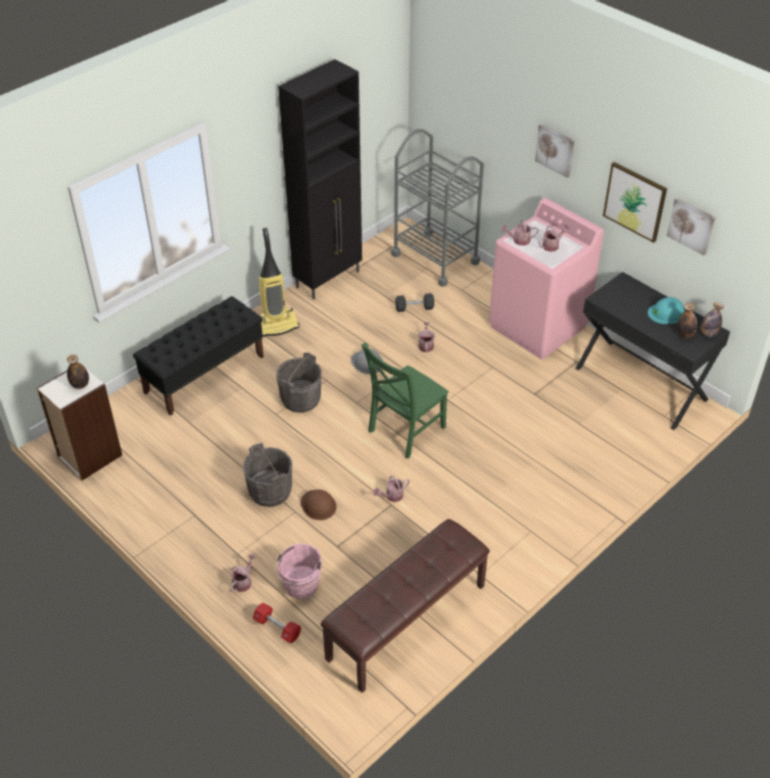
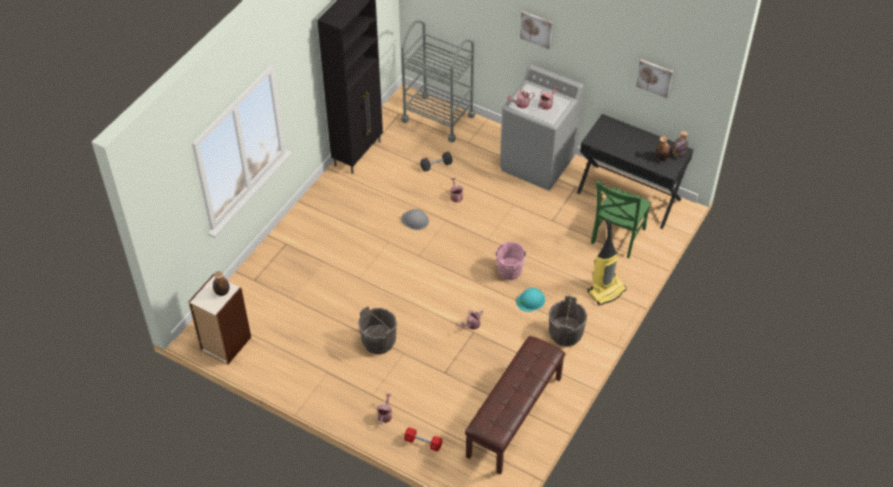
camera: 15 degrees left, 5 degrees up
(204, 374) = (289, 256): black bench -> none
(277, 325) = (331, 202): vacuum cleaner -> vacuum cleaner (606, 291)
(300, 587) = (428, 409): pink bucket -> pink bucket (509, 272)
(301, 399) = (374, 262): grey bucket -> grey bucket (565, 333)
(318, 505) = (419, 344): brown hard hat -> none
(404, 431) = (463, 271): green chair -> green chair (617, 237)
(538, 326) = (538, 163): pink washing machine -> grey washing machine
(635, 201) = (607, 63): picture -> none
(666, 313) = (644, 143): turquoise hard hat -> turquoise hard hat (531, 300)

